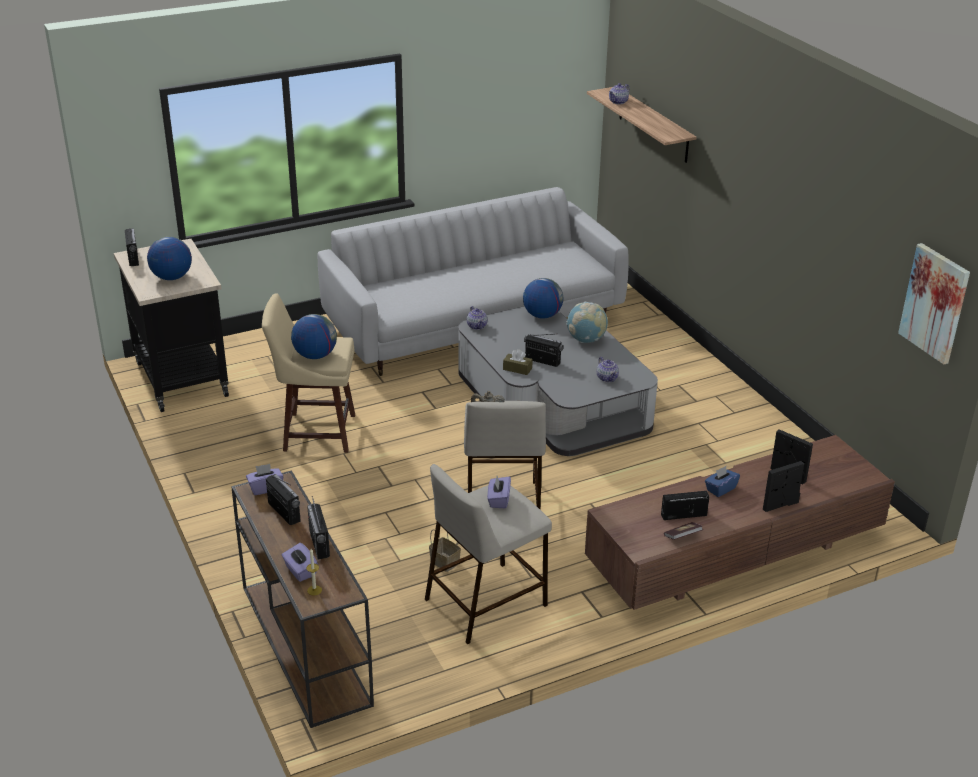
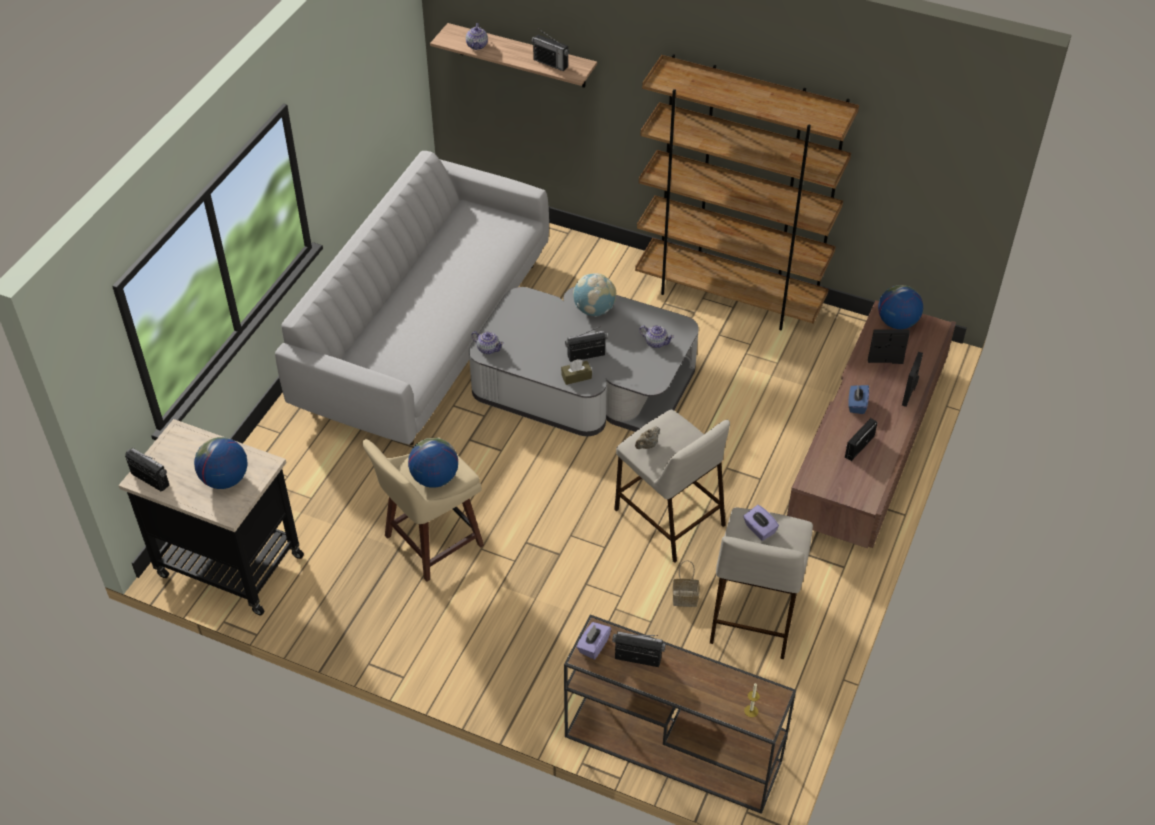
camera: 40 degrees left, 15 degrees up
(300, 571) = (719, 702): purple tissue box -> none
(319, 544) = (701, 667): radio -> radio (551, 63)
(542, 315) = (528, 303): globe -> globe (897, 322)
(682, 537) = (879, 468): book -> none
(741, 404) = (730, 295): none -> brown bookcase
(935, 303) = (958, 167): picture -> none

